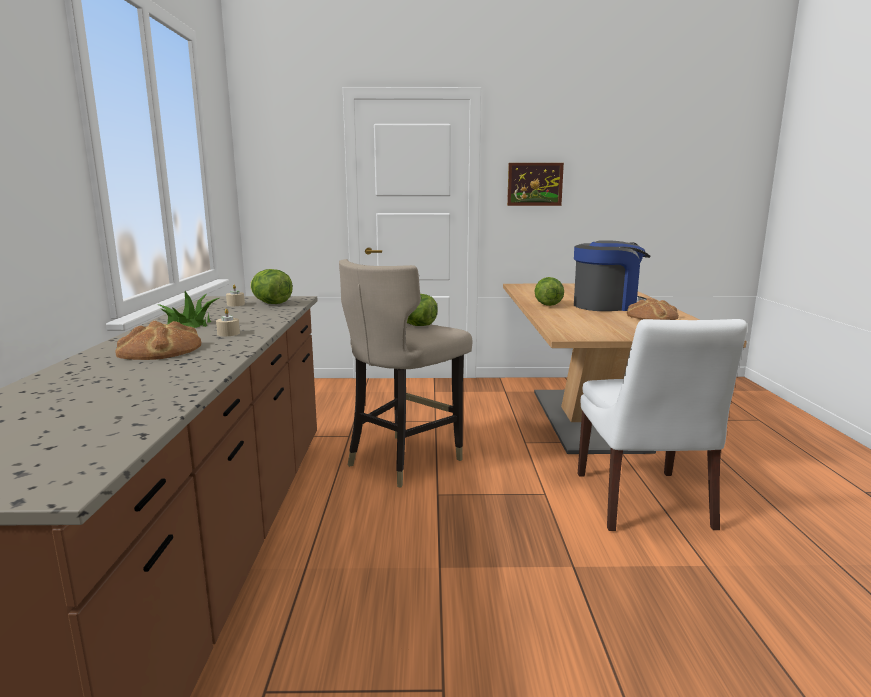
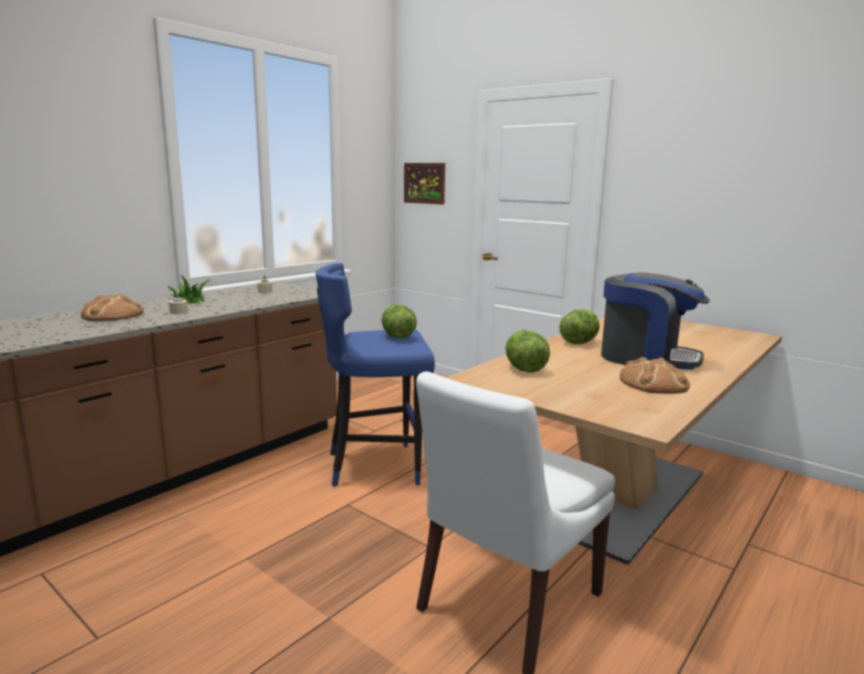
camera: 40 degrees right, 0 degrees up
(271, 303) = (287, 294): lettuce -> lettuce (524, 369)
(403, 460) = (376, 466): beige stool -> blue stool
(535, 184) = (668, 193): picture -> picture (424, 183)

